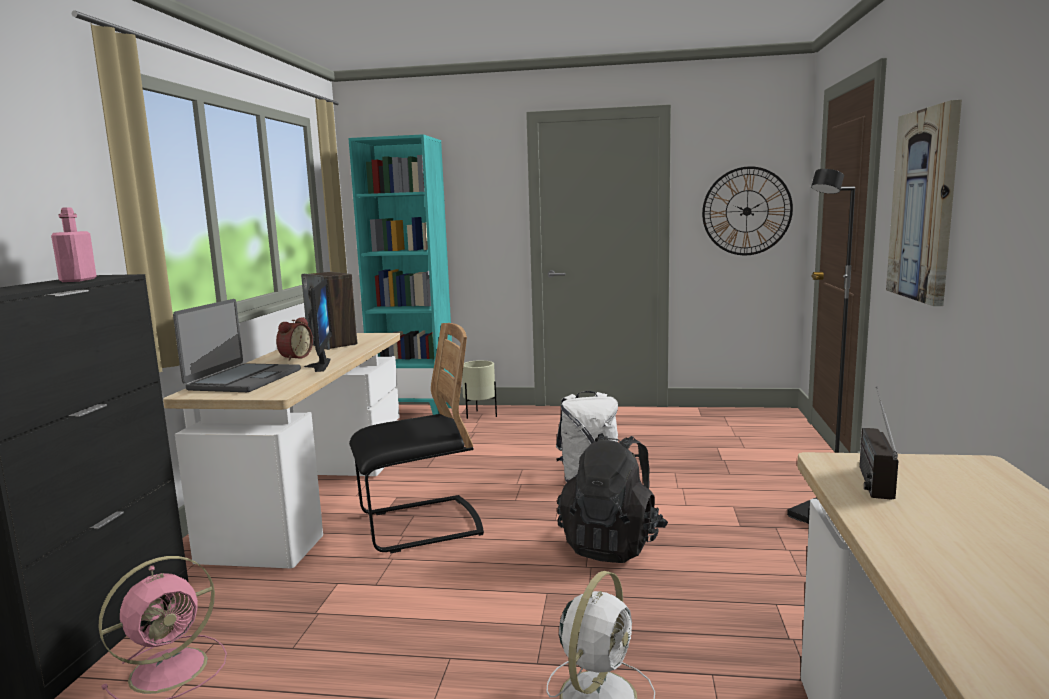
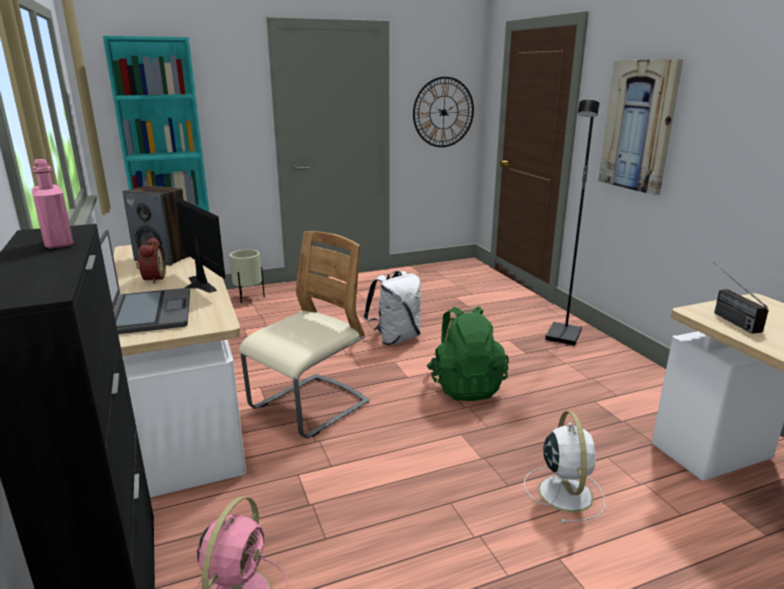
camera: 30 degrees left, 10 degrees up
(420, 525) = (309, 407): black chair -> beige chair
(612, 544) = (465, 386): black backpack -> green backpack

